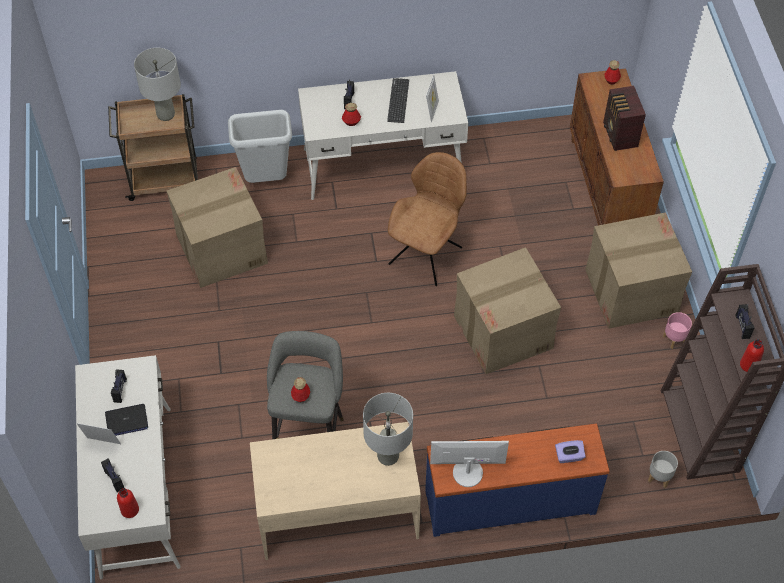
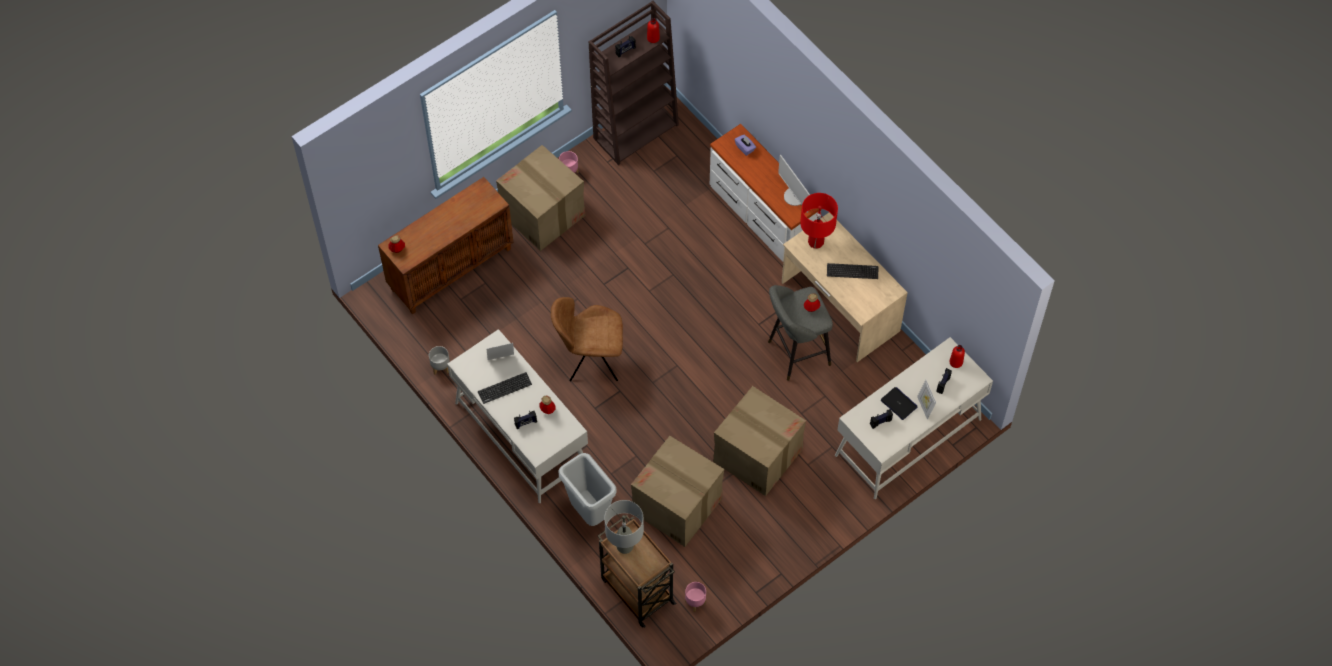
camera: 120 degrees left, 5 degrees up
(118, 217) = (695, 602): none -> pink planter
(324, 473) = (852, 271): none -> keyboard
(388, 457) = (816, 242): grey table lamp -> red table lamp
(504, 331) = (630, 277): cardboard box -> cardboard box (757, 455)
(509, 500) = (761, 215): blue dresser -> white dresser
(619, 135) = (454, 220): radio -> none
(659, 477) = (687, 140): grey planter -> grey planter (441, 367)

